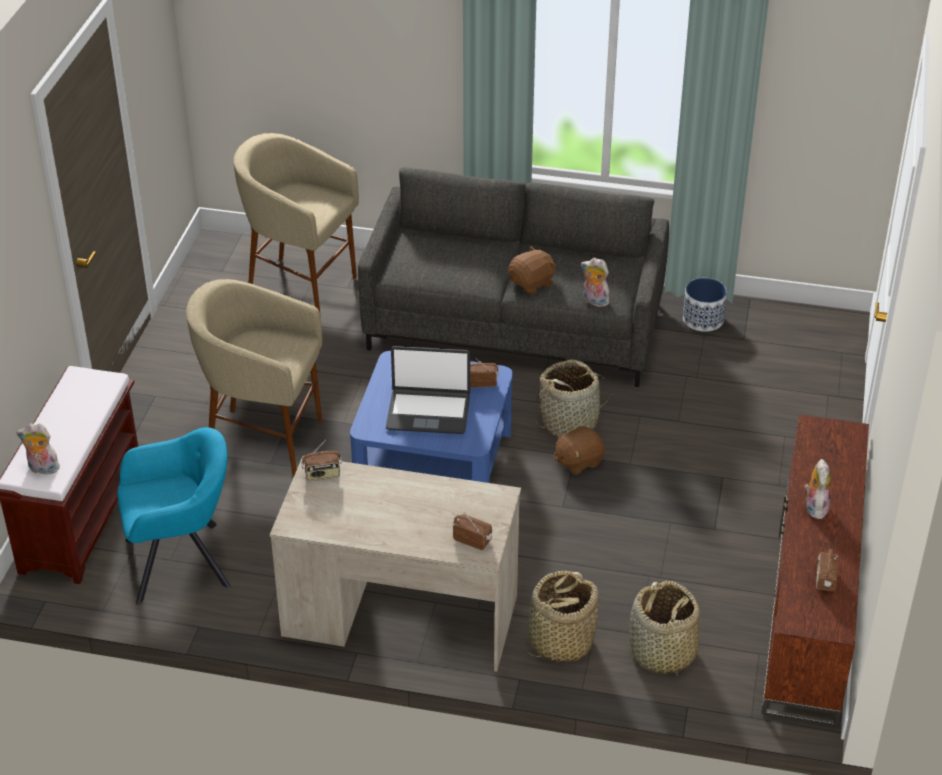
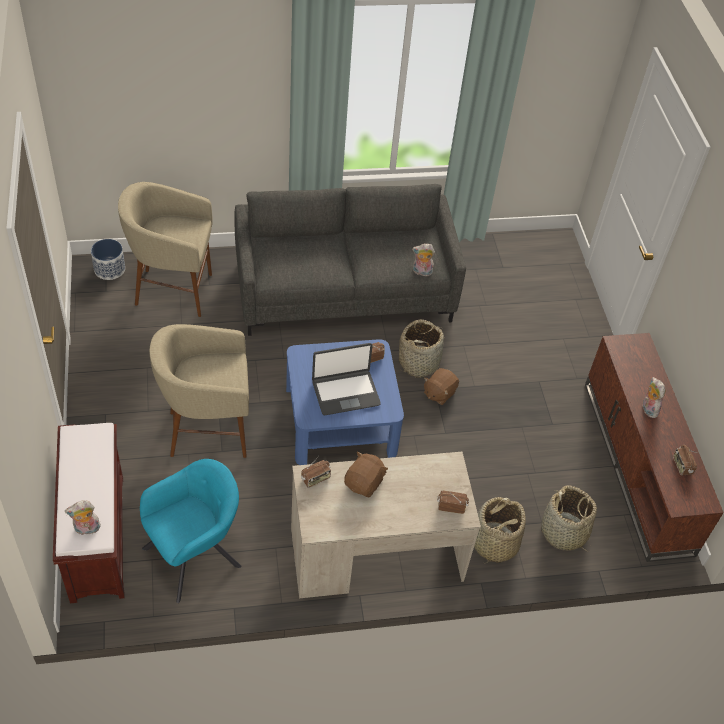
camera: 25 degrees left, 10 degrees up
(532, 283) = (372, 266): brown plush toy -> brown plush toy (364, 483)
(703, 319) = (469, 257): planter -> planter (110, 269)

